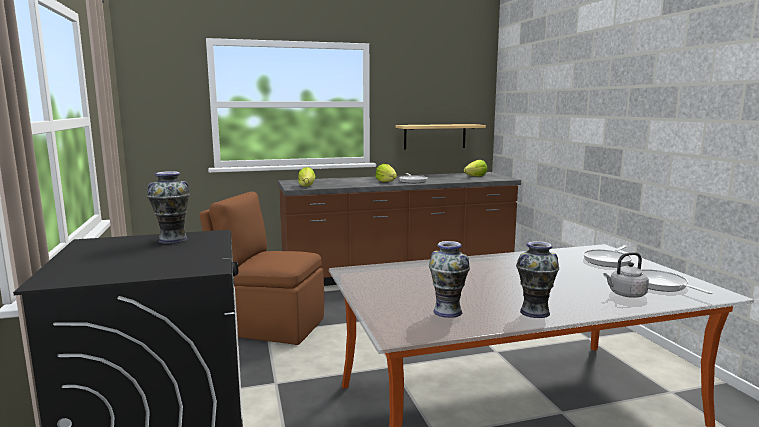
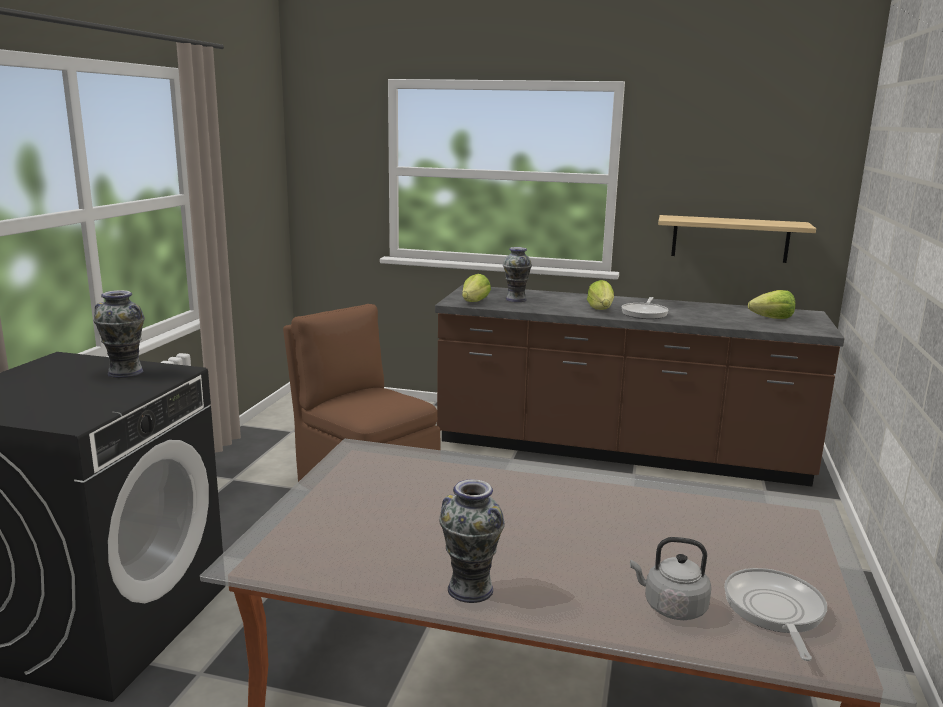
camera: 30 degrees right, 5 degrees up
(448, 311) = (362, 549): vase -> vase (516, 299)
(608, 261) = (770, 534): frying pan -> none

